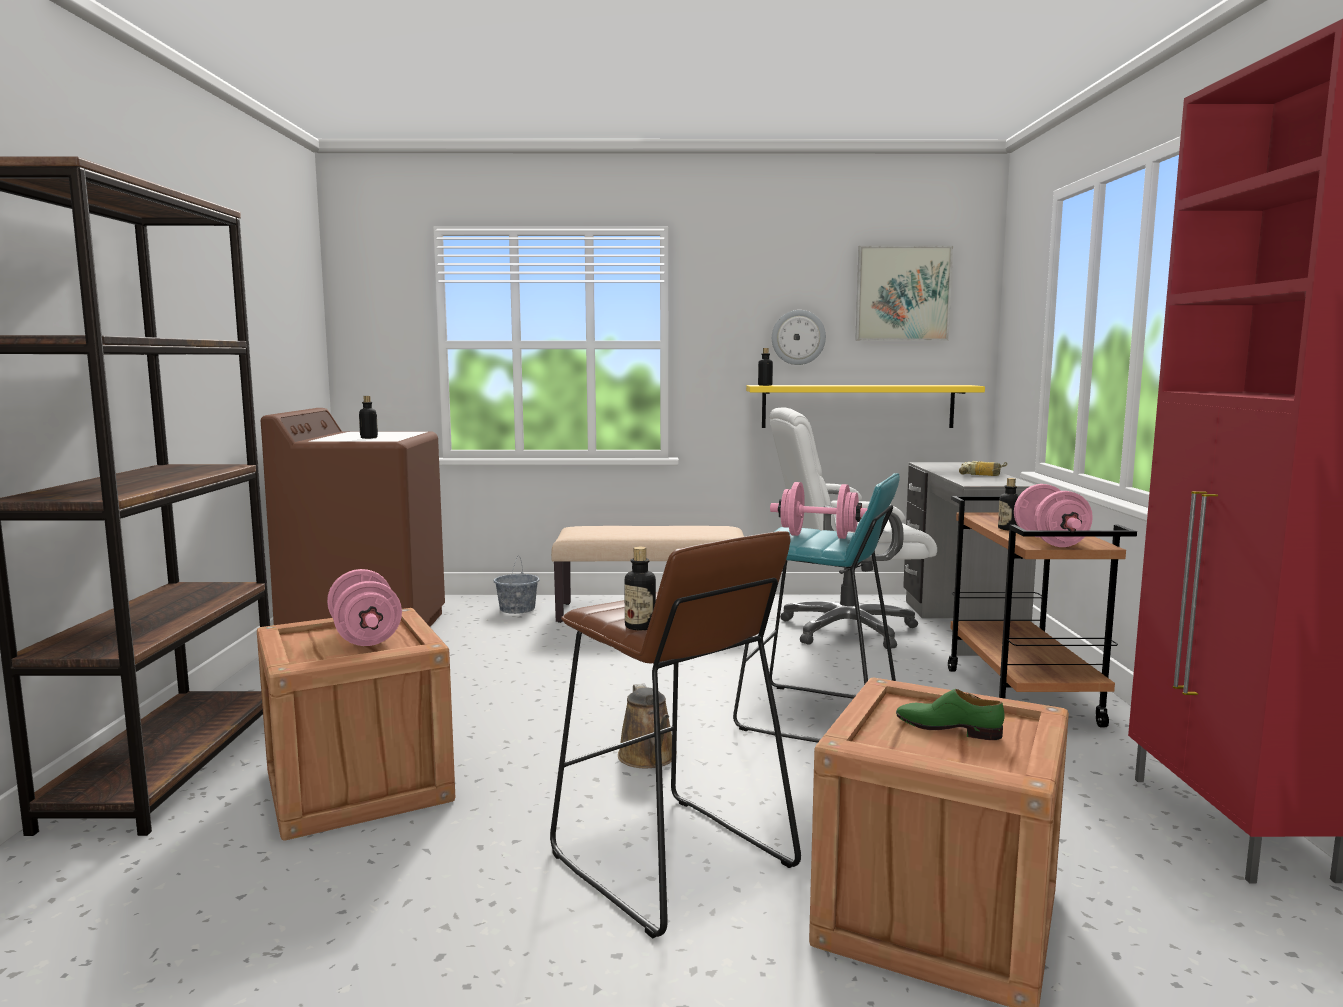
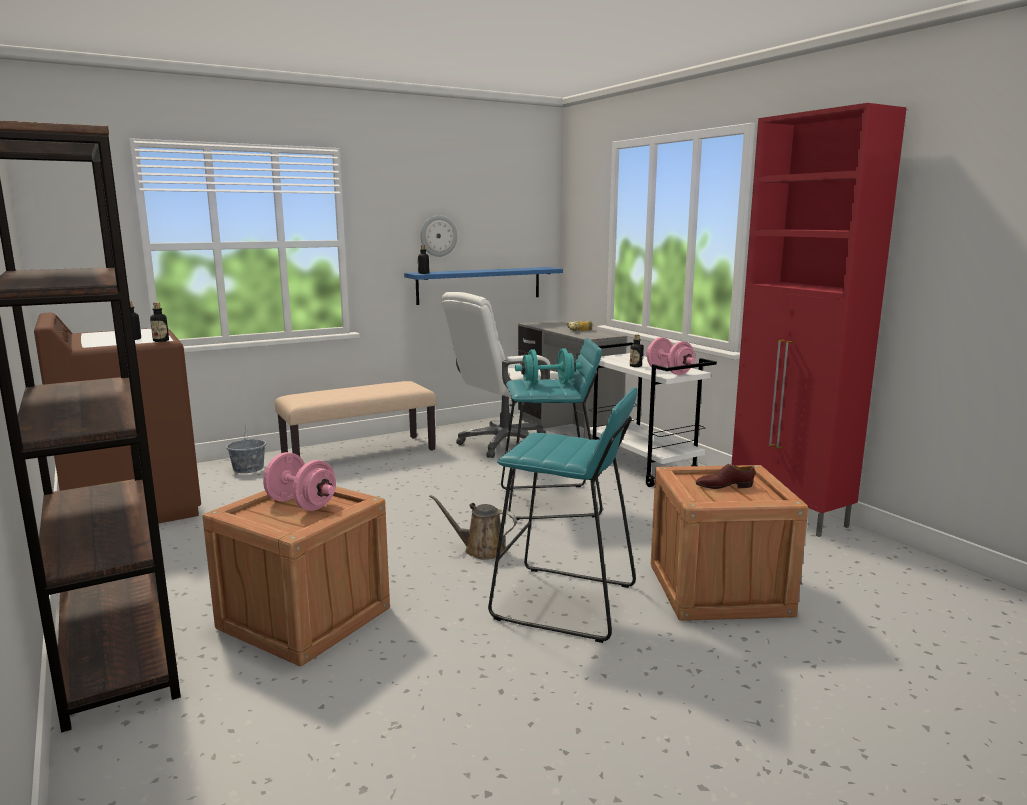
camera: 30 degrees left, 5 degrees up
(640, 626) = (568, 458): bottle -> bottle (161, 341)
(649, 758) = (481, 550): brown watering can -> brown watering can turned 150 degrees clockwise
(671, 862) = (565, 603): brown stool -> turquoise stool
(819, 536) = (547, 384): pink dumbbell -> turquoise dumbbell
(857, 406) = (479, 285): yellow shelf -> blue shelf
(903, 294) = (504, 203): picture -> none
(948, 728) = (724, 486): green shoe -> brown shoe
(1023, 697) = (643, 467): brown cart -> white cart

